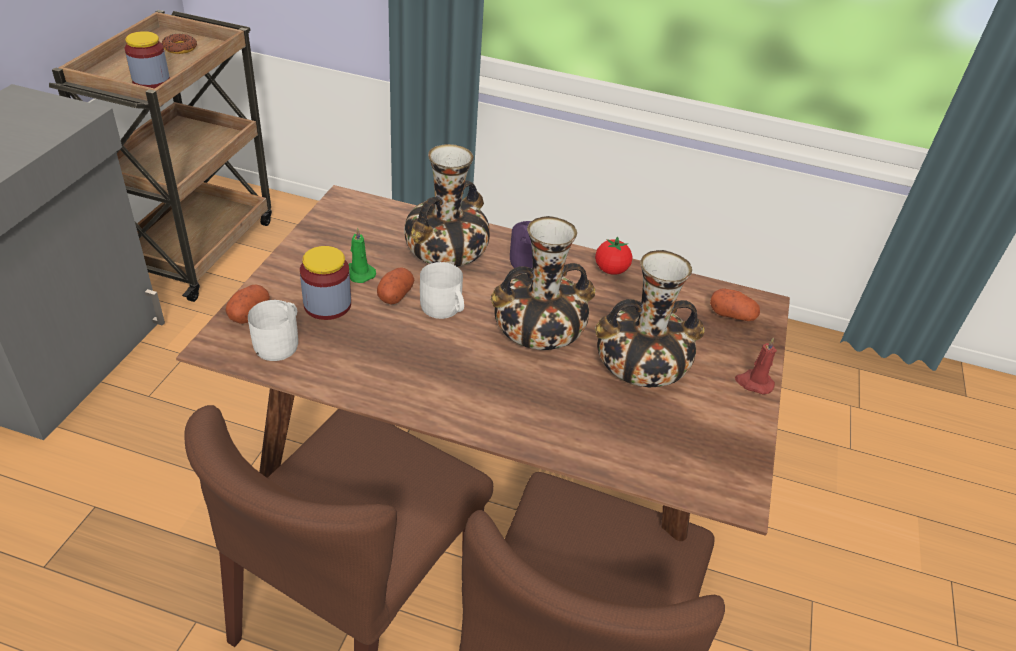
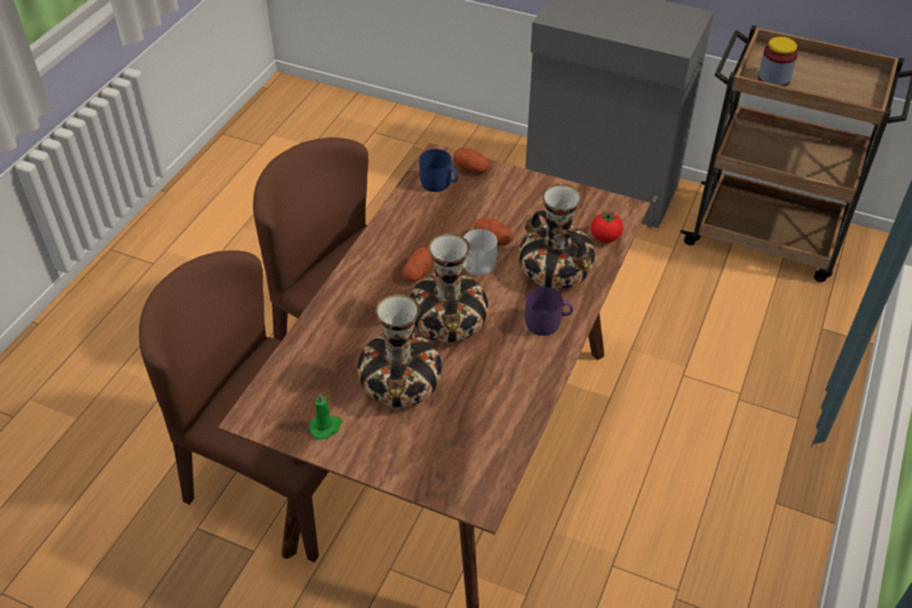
camera: 100 degrees right, 5 degrees up
(180, 48) = (847, 86): donut -> none
(280, 342) = (439, 184): white mug -> blue mug
(327, 305) = (480, 204): jar -> none
(359, 273) = (520, 219): green candle -> green candle (326, 427)
(611, 270) = (533, 383): tomato -> tomato (605, 238)
(732, 315) = (464, 468): potato -> potato (418, 272)
(753, 383) = (370, 461): red candle -> none

